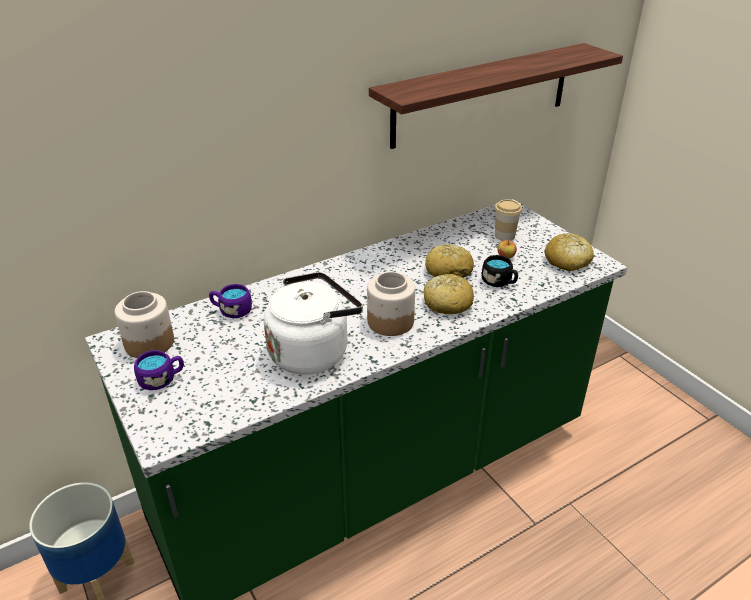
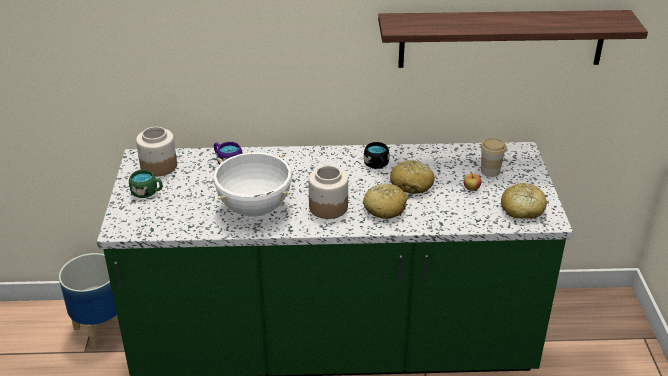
camera: 30 degrees right, 0 degrees up
(162, 379) = (147, 192): purple mug -> green mug
(312, 351) = (255, 208): white kettle -> white cooking pot
(499, 282) = (443, 207): black mug -> black mug (377, 165)

